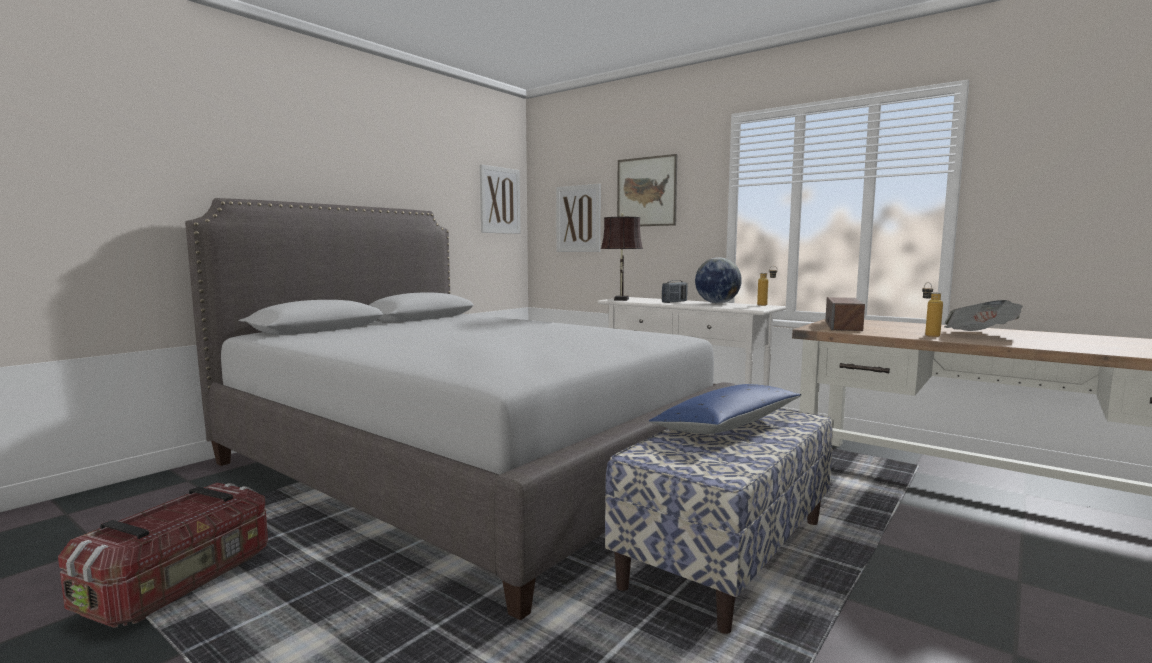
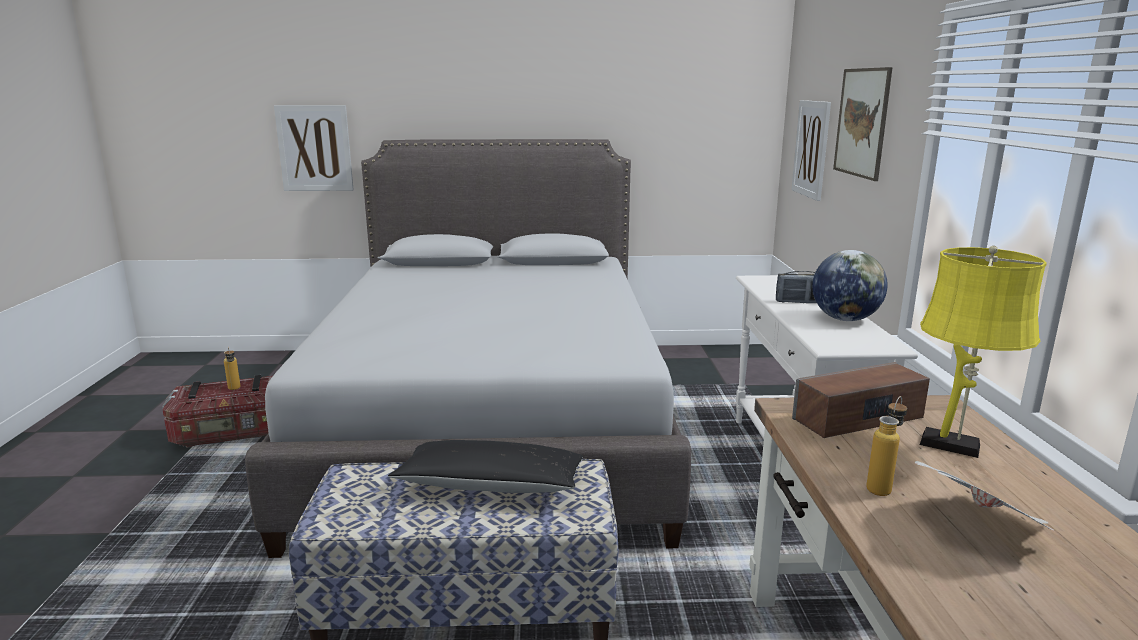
camera: 50 degrees right, 10 degrees up
(500, 200) = (732, 117): picture -> picture (315, 148)
(621, 299) = (763, 280): brown table lamp -> none
(727, 426) = (491, 485): blue pillow -> black pillow
(766, 305) = (891, 343): bottle -> bottle (234, 389)
(891, 325) = (956, 446): none -> yellow table lamp

